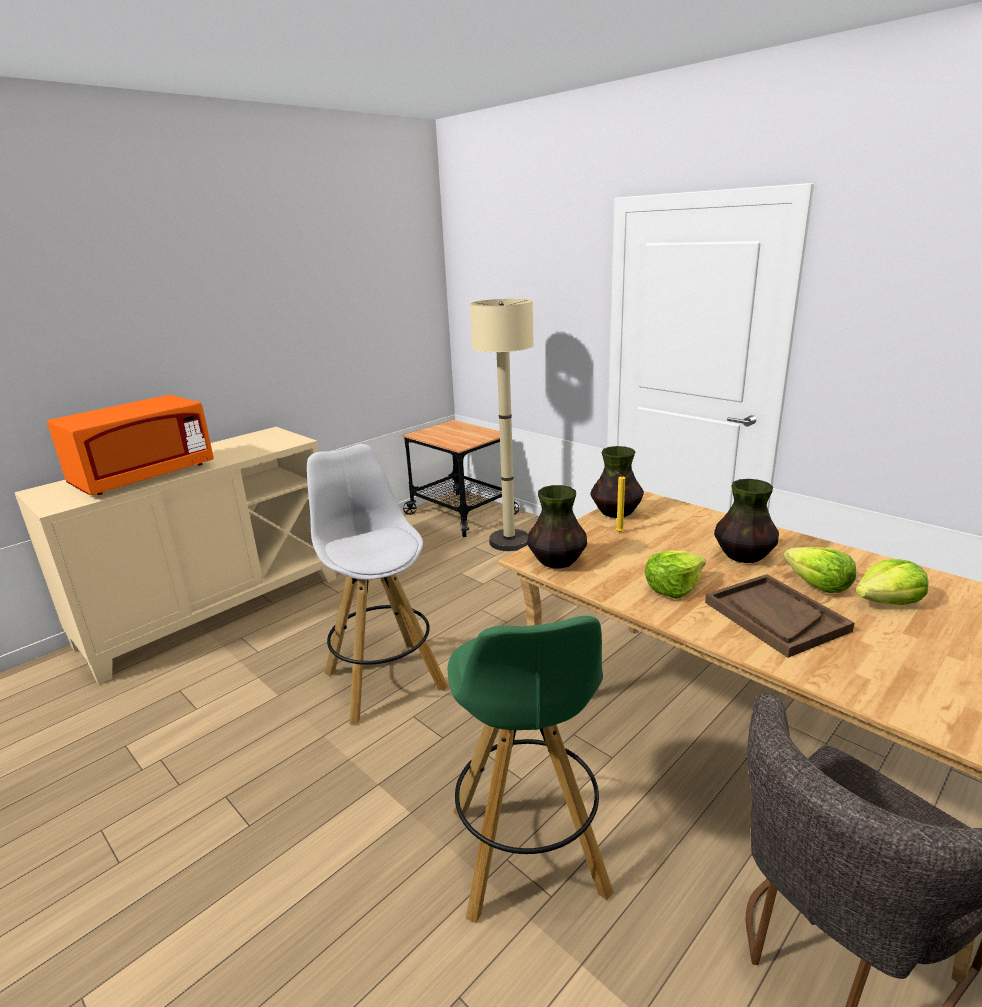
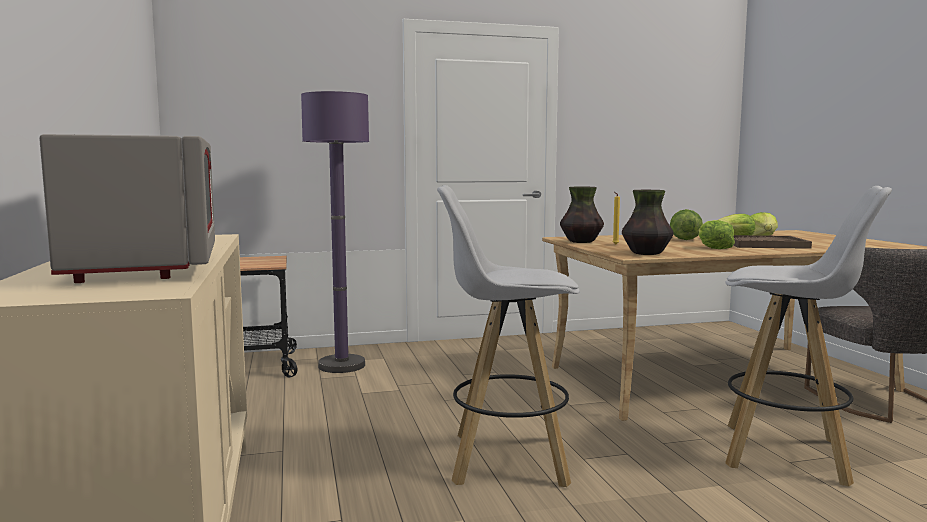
camera: 60 degrees left, 15 degrees down
(144, 477) = (148, 266): orange microwave -> grey microwave
(509, 541) = (342, 366): beige floor lamp -> purple floor lamp
(528, 854) = (787, 454): green stool -> white stool
(743, 556) = (684, 239): vase -> lettuce

